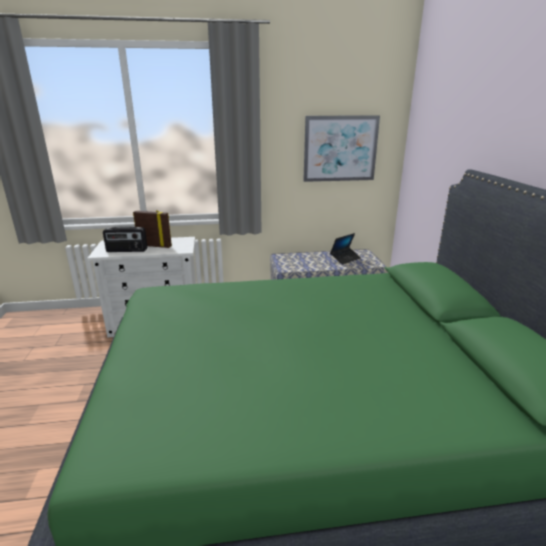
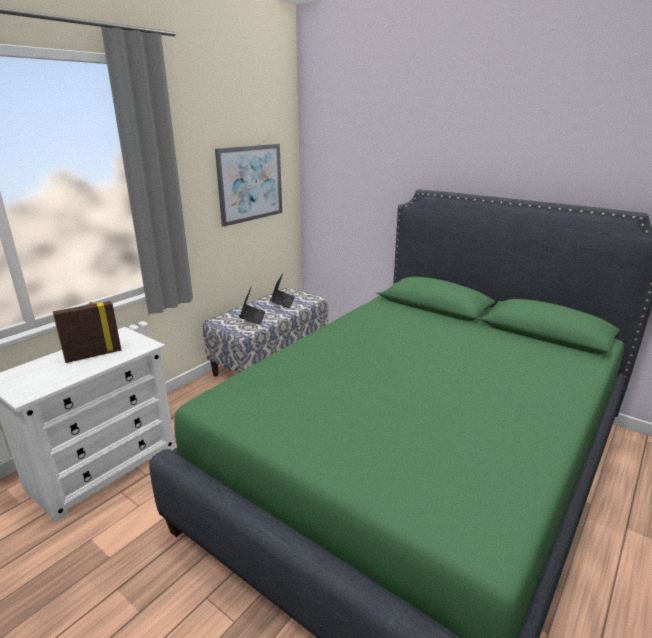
camera: 45 degrees left, 0 degrees up
(127, 250) = (63, 375): radio -> none
(305, 262) = (252, 318): none -> laptop

